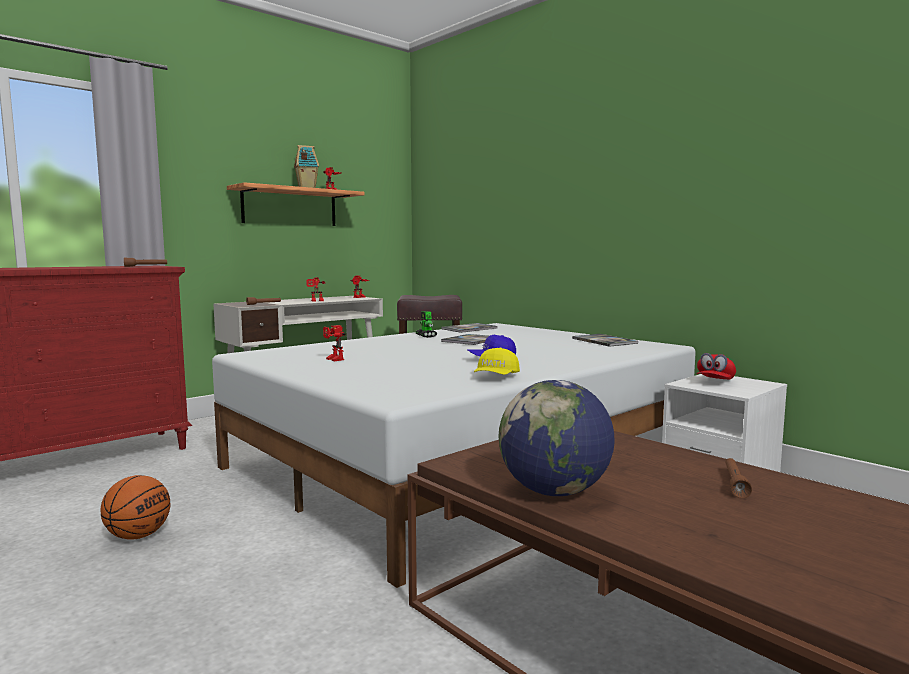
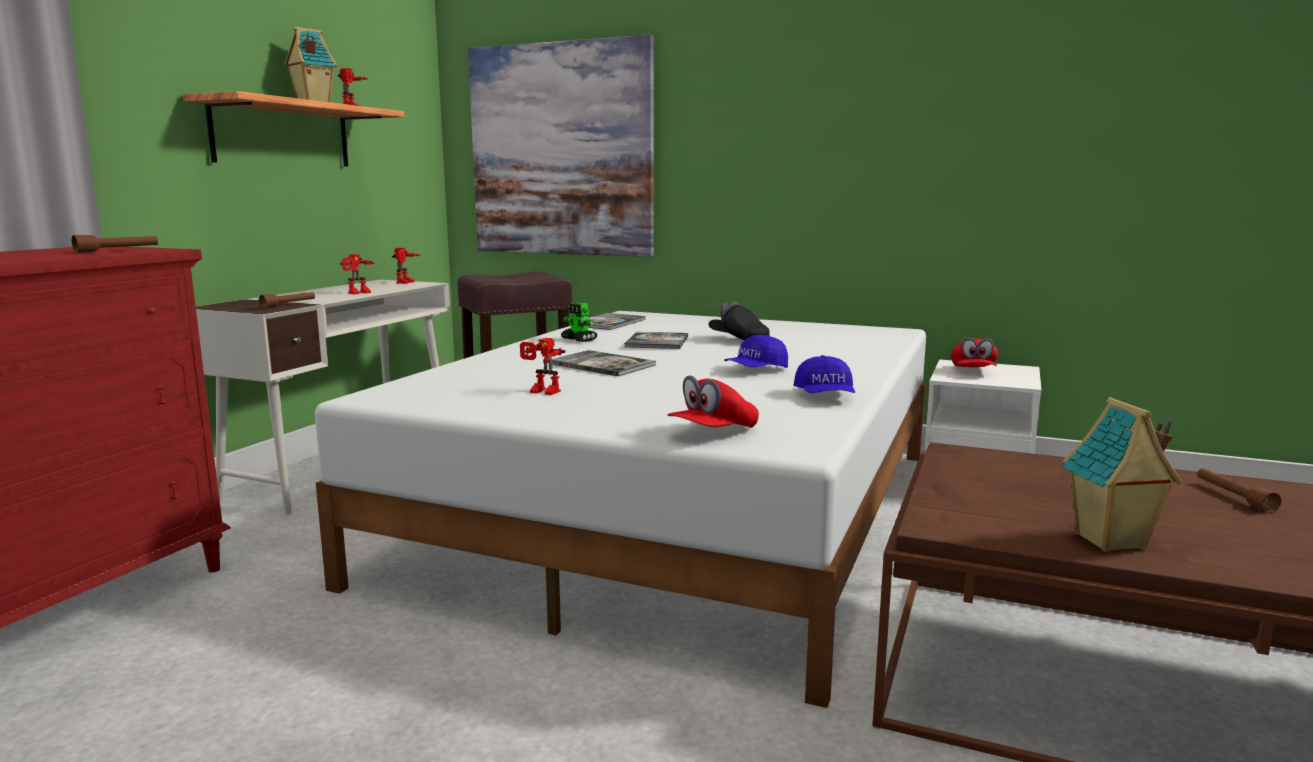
camera: 25 degrees left, 5 degrees up
(138, 536) = (343, 736): basketball -> none
(371, 387) = (713, 433): none -> red cap
(470, 214) = (561, 150): none -> picture
(496, 377) = (825, 396): yellow cap -> blue cap
(528, 343) = (738, 340): none -> black cap
(554, 492) = (1111, 542): globe -> toy house
(604, 341) = (818, 330): book -> book (602, 365)

